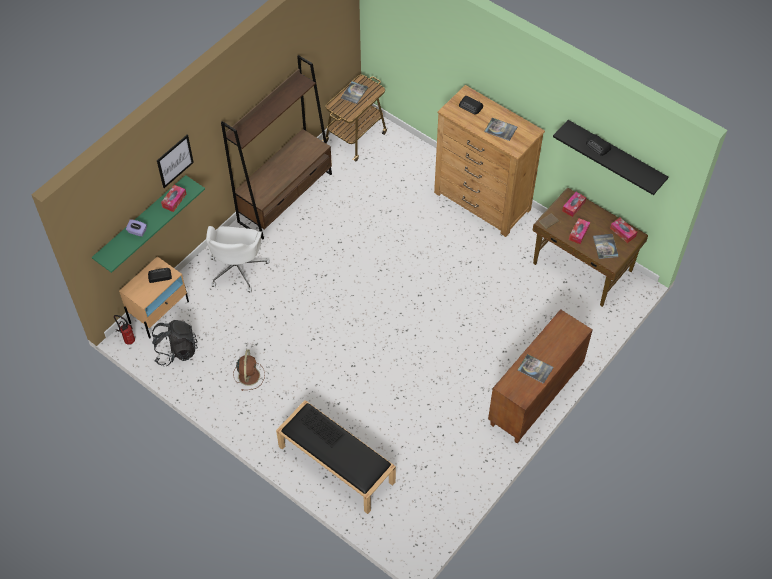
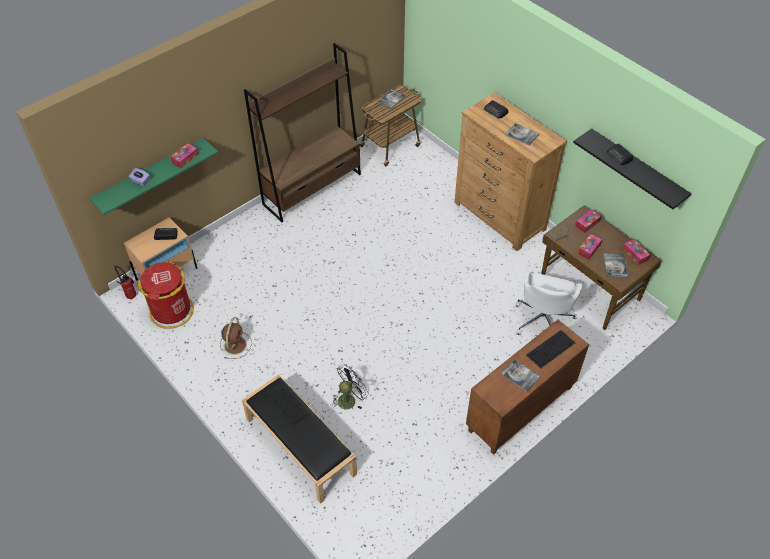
camera: 10 degrees right, 5 degrees down
(175, 161) = (190, 118): picture -> none
(176, 350) = (172, 311): black backpack -> red trash can
(238, 268) = (251, 245): white office chair -> white office chair (543, 319)
(372, 411) = (349, 398): none -> black fan
(558, 339) = (550, 349): none -> keyboard

